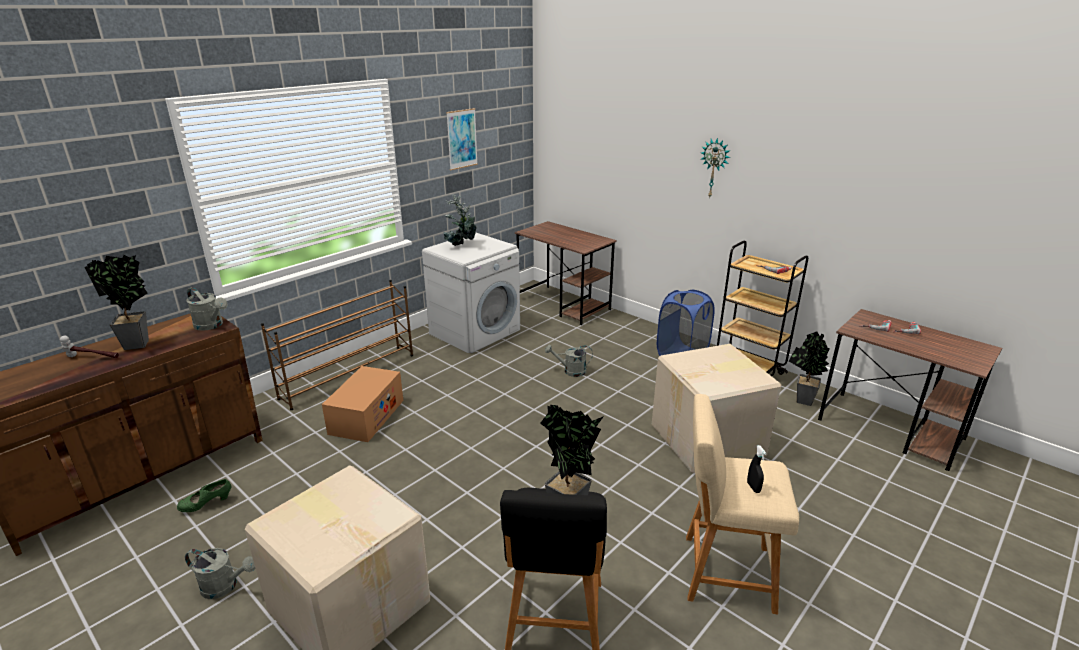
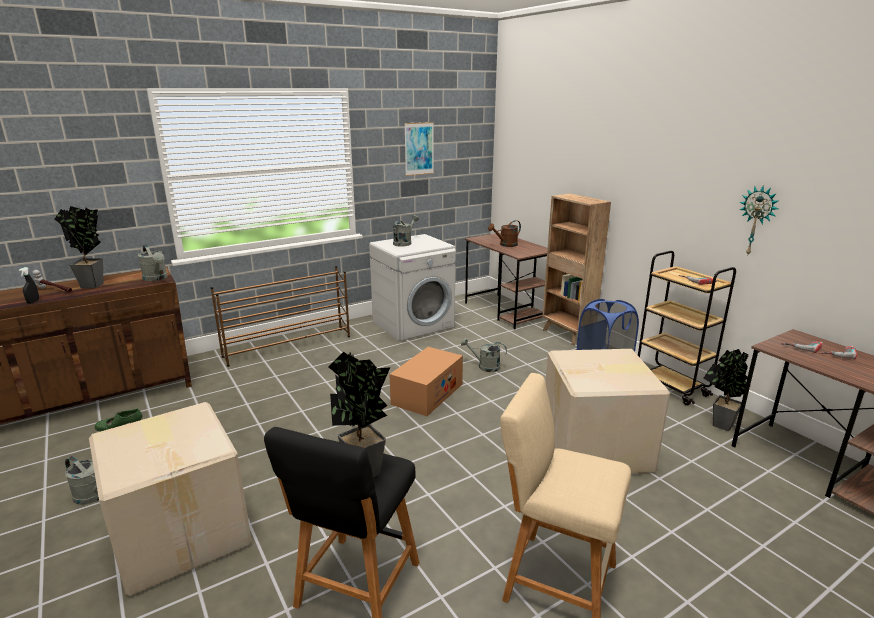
camera: 15 degrees right, 5 degrees down
(366, 417) = (284, 380): cardboard box -> cardboard box (427, 394)
(461, 246) = (404, 243): potted plant -> grey watering can
(562, 237) = (506, 245): none -> brown watering can
(635, 325) = (567, 335): none -> brown bookcase
(714, 168) = (647, 177): wall clock -> wall clock (756, 221)
(753, 487) = (576, 482): black spray bottle -> black spray bottle (33, 301)

